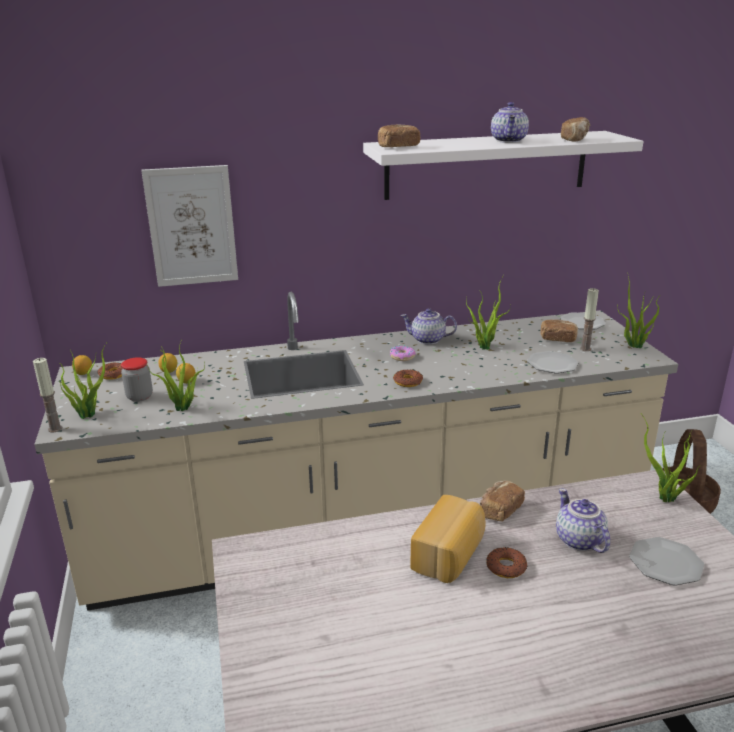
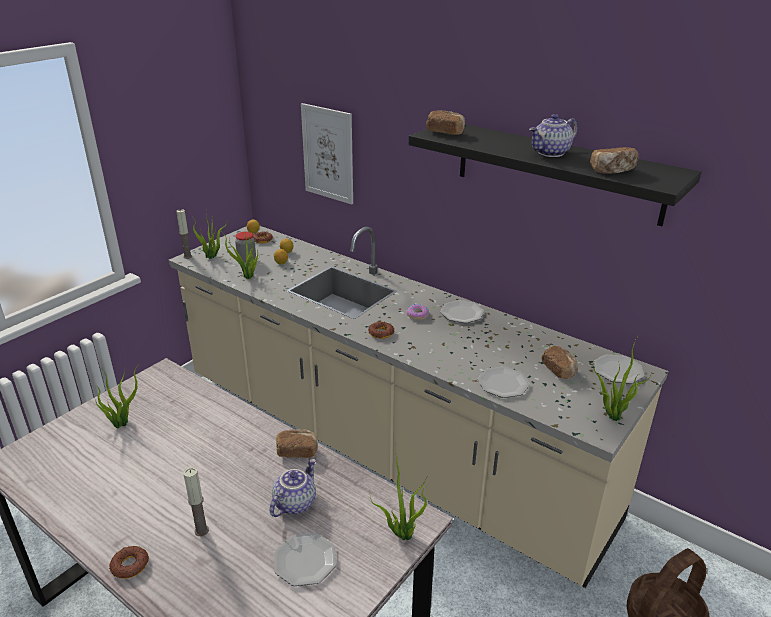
camera: 50 degrees right, 5 degrees up
(427, 340) = (461, 313): teapot -> plate
(449, 555) = (224, 449): bread -> none
(484, 346) = (488, 340): potted plant -> potted plant (123, 423)
(487, 165) = (557, 171): white shelf -> black shelf
(505, 567) = (231, 479): donut -> donut (130, 565)
(585, 349) = (562, 390): candle -> candle (201, 530)

